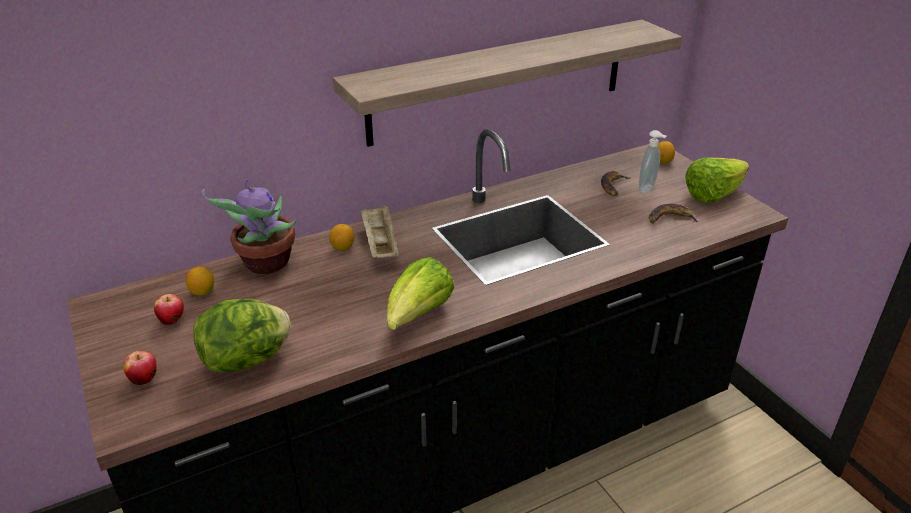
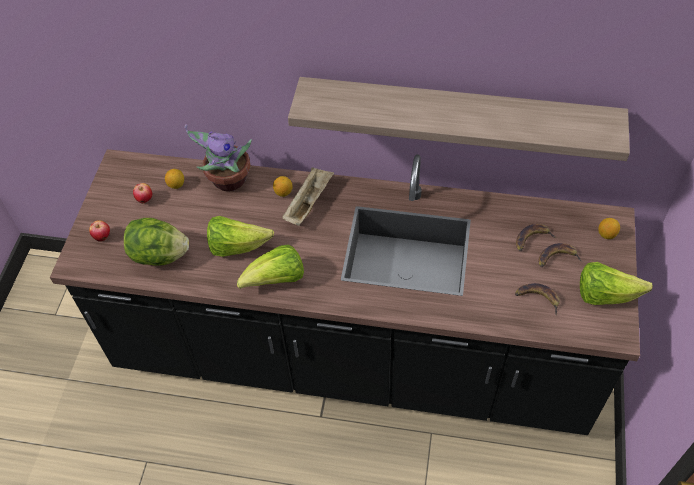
camera: 40 degrees right, 20 degrees up
(339, 309) = (237, 246): none -> lettuce
(648, 189) = (557, 258): soap dispenser -> banana

